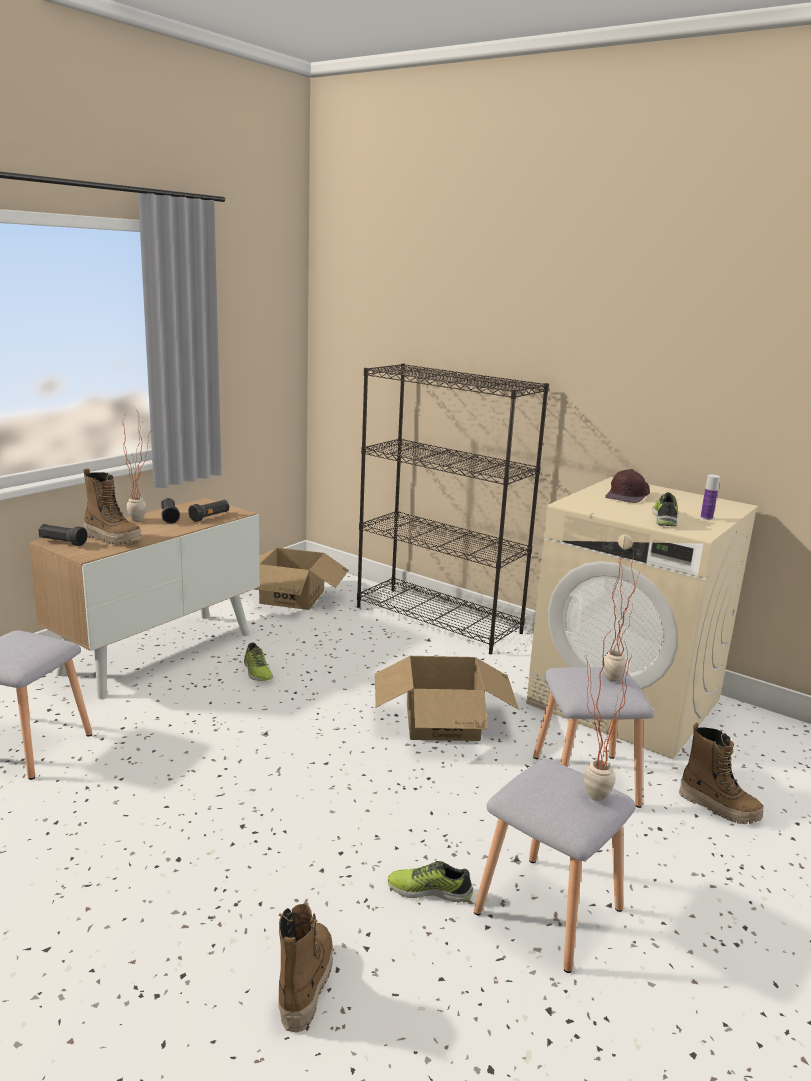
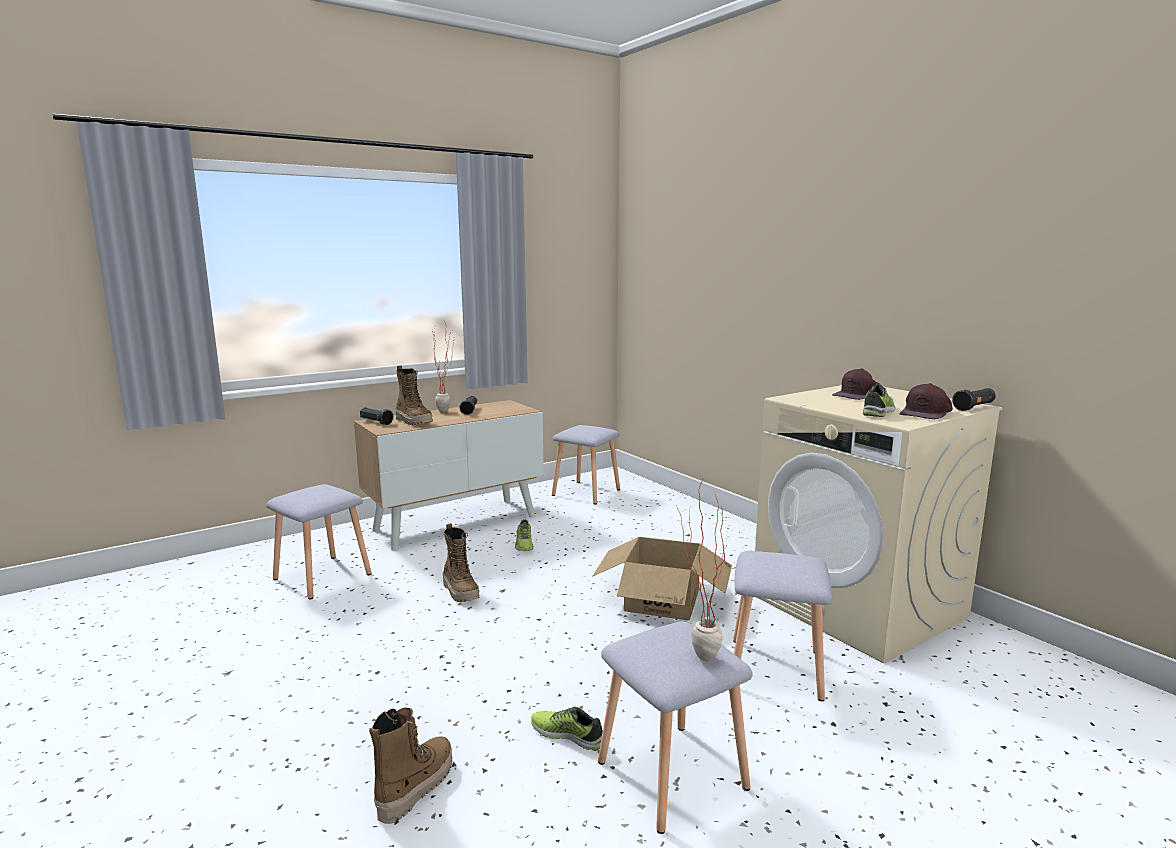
camera: 20 degrees right, 5 degrees down
(210, 517) = (501, 412): black flashlight -> black flashlight (974, 408)
(293, 597) = (587, 492): cardboard box -> grey stool
(439, 619) = (707, 520): black bookcase -> none
(614, 676) = (802, 562): potted plant -> none
(706, 518) = (927, 413): bottle -> brown cap
(718, 807) = (913, 715): boot -> boot (461, 592)

